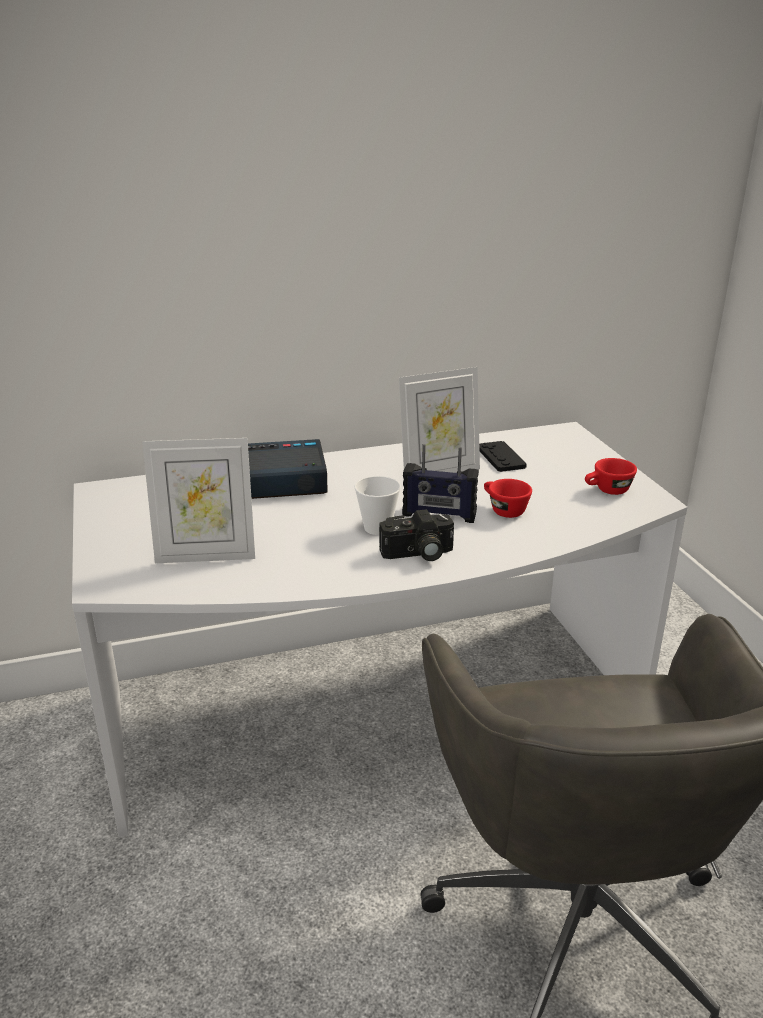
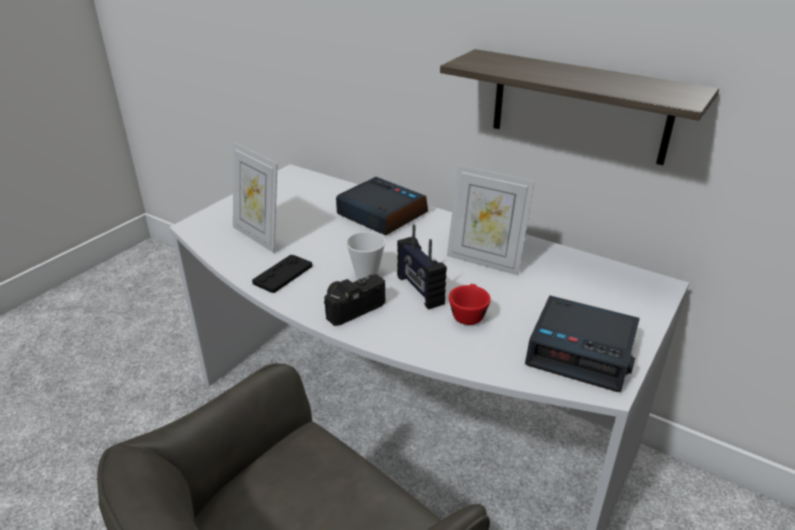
camera: 50 degrees right, 5 degrees up
(418, 554) = (352, 306): camera -> camera turned 105 degrees clockwise
(457, 291) = (579, 107): none -> shelf
(500, 457) = (553, 276): black game controller -> black game controller (283, 274)
(607, 491) = (582, 351): red cup -> alarm clock

